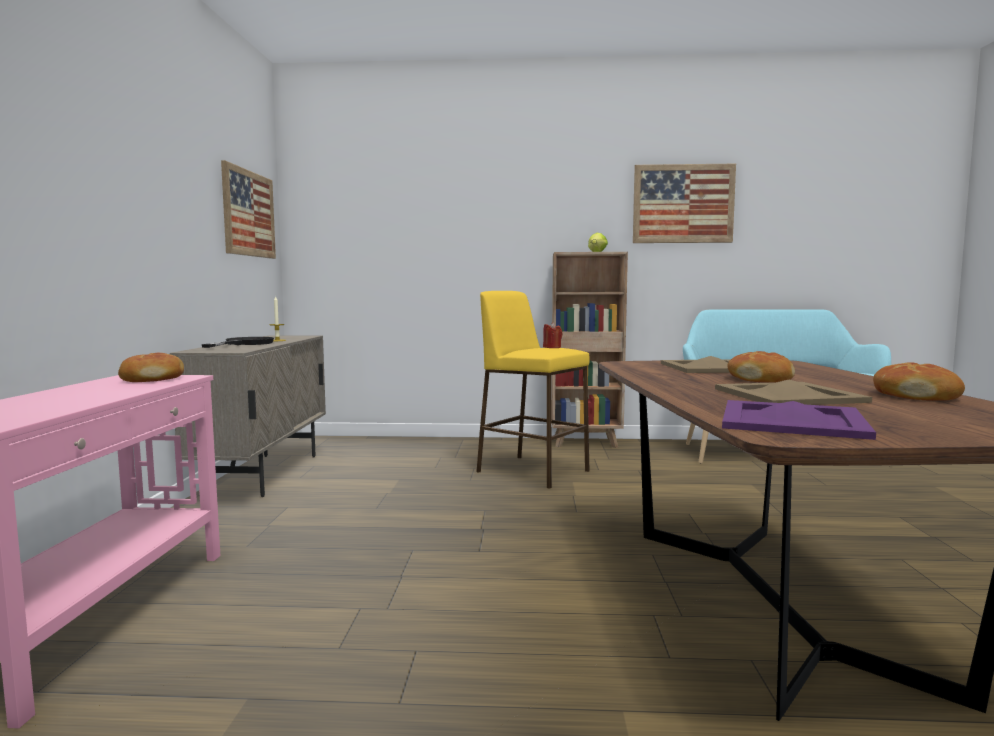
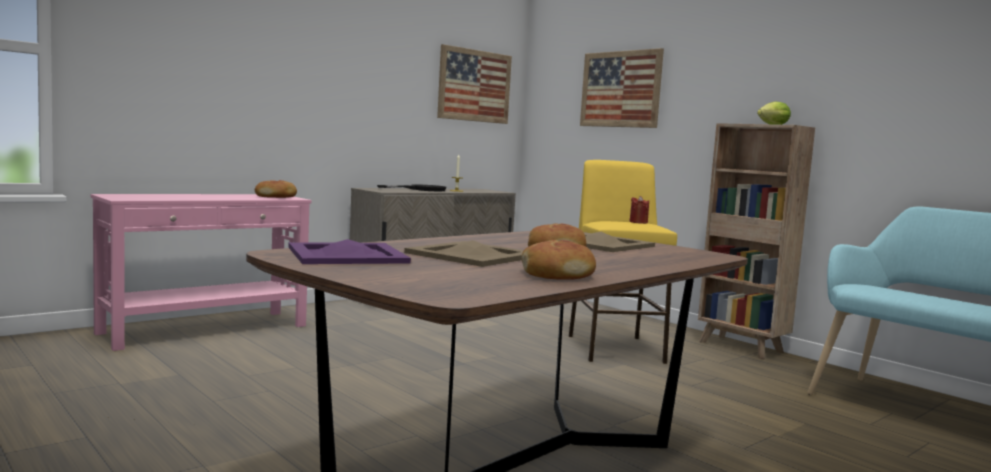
camera: 45 degrees right, 0 degrees up
(683, 204) = (902, 64): picture -> picture (620, 89)

